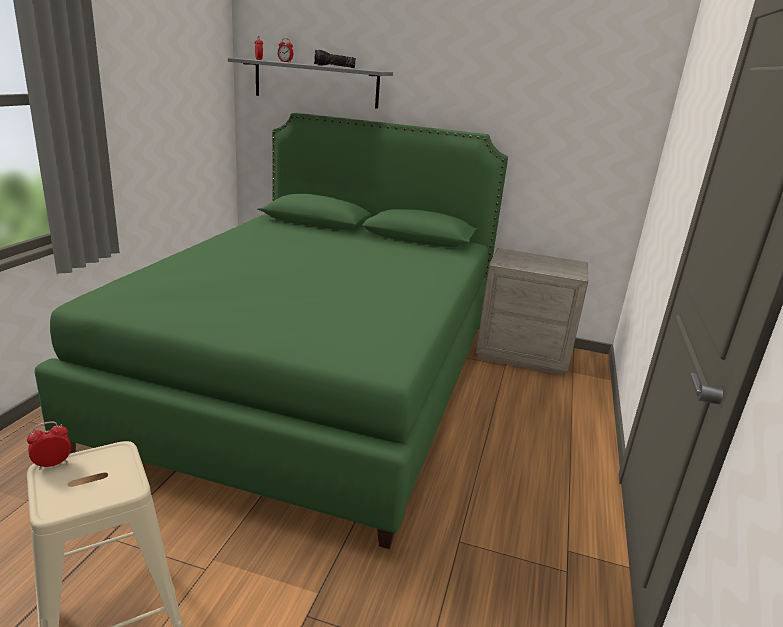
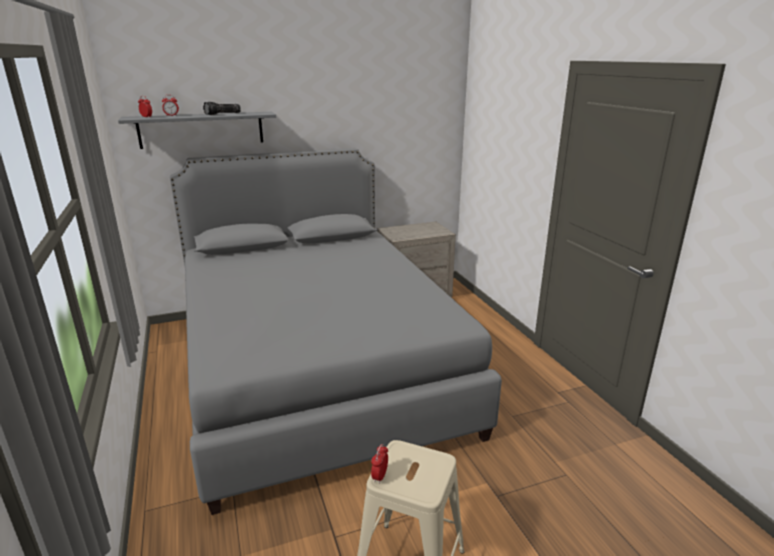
camera: 35 degrees left, 0 degrees up
(316, 378) = (316, 368): green bed -> grey bed

